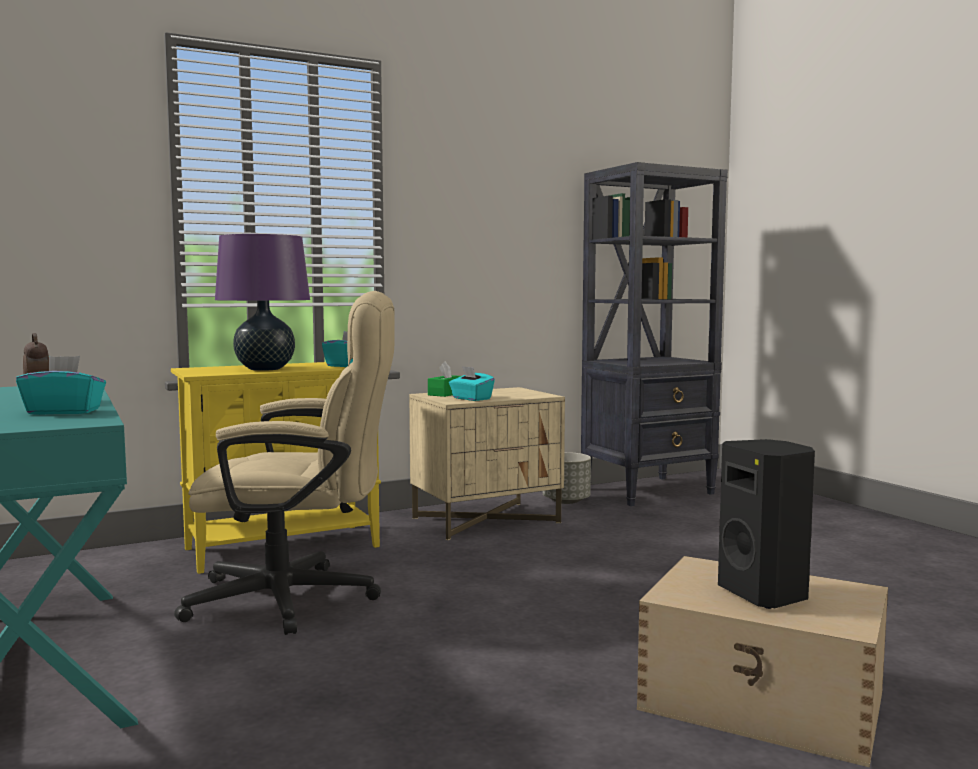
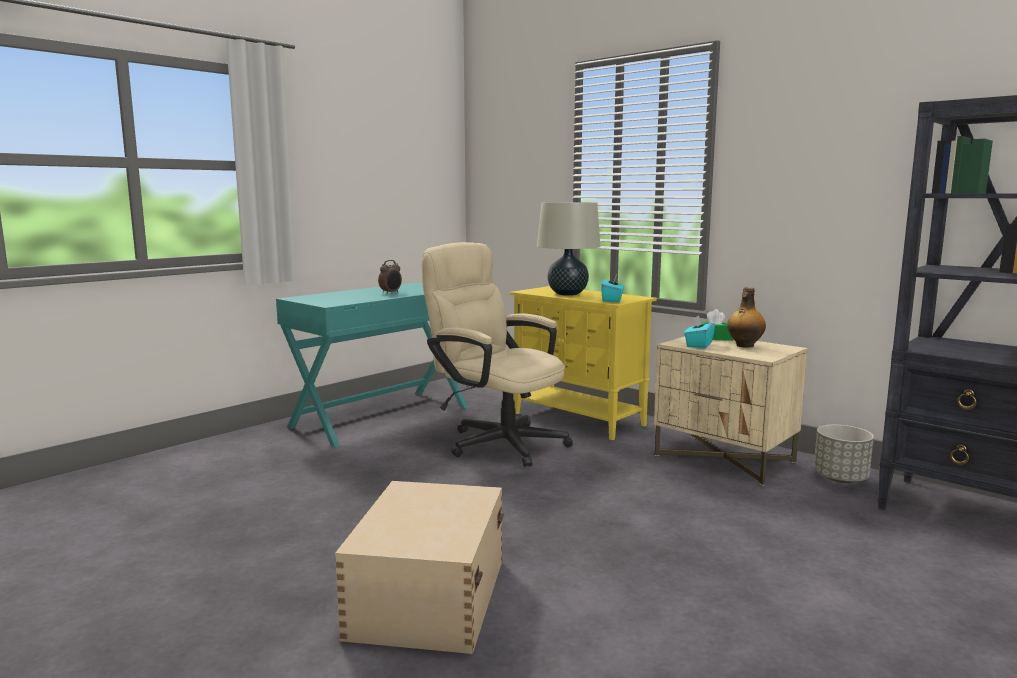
camera: 70 degrees right, 5 degrees up
(64, 411) = (357, 299): turquoise tissue box -> none
(265, 369) = (567, 294): purple table lamp -> beige table lamp
(300, 599) = (497, 441): beige office chair -> beige office chair turned 150 degrees clockwise
(492, 393) = (744, 346): none -> bottle
(765, 594) = (423, 516): black speaker -> none

